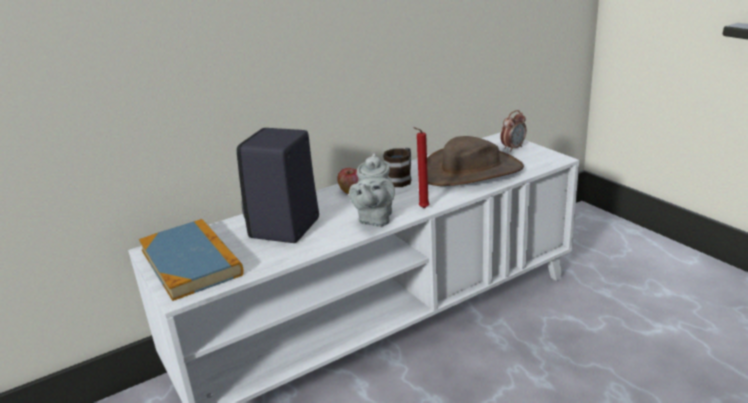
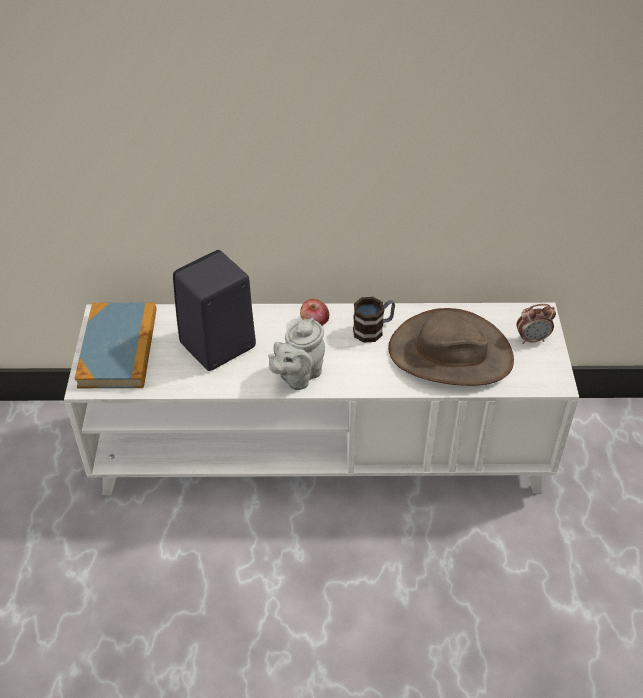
camera: 30 degrees right, 20 degrees up
(422, 209) = (351, 385): red candle -> none

